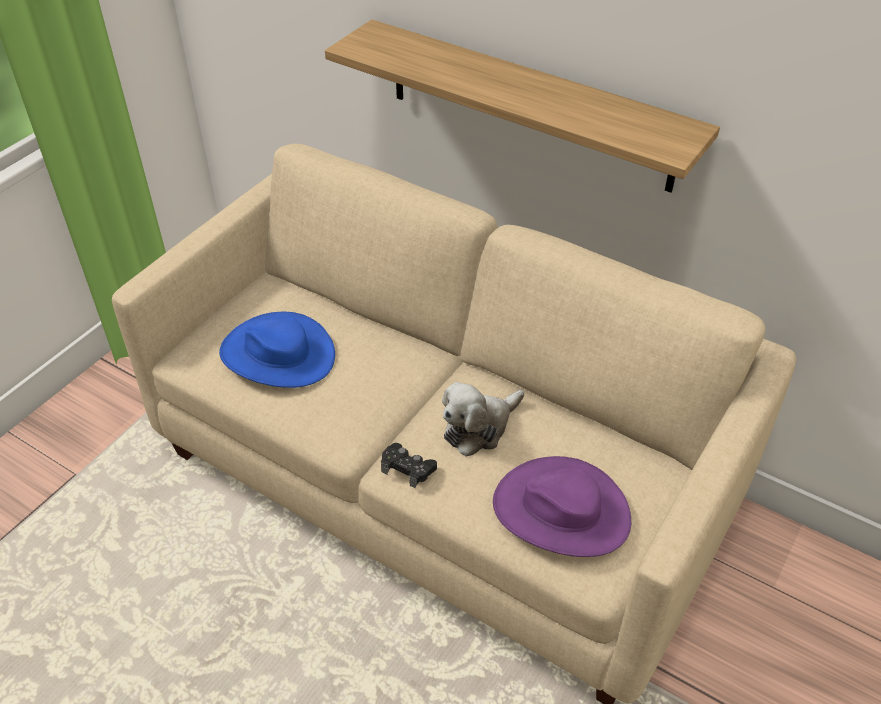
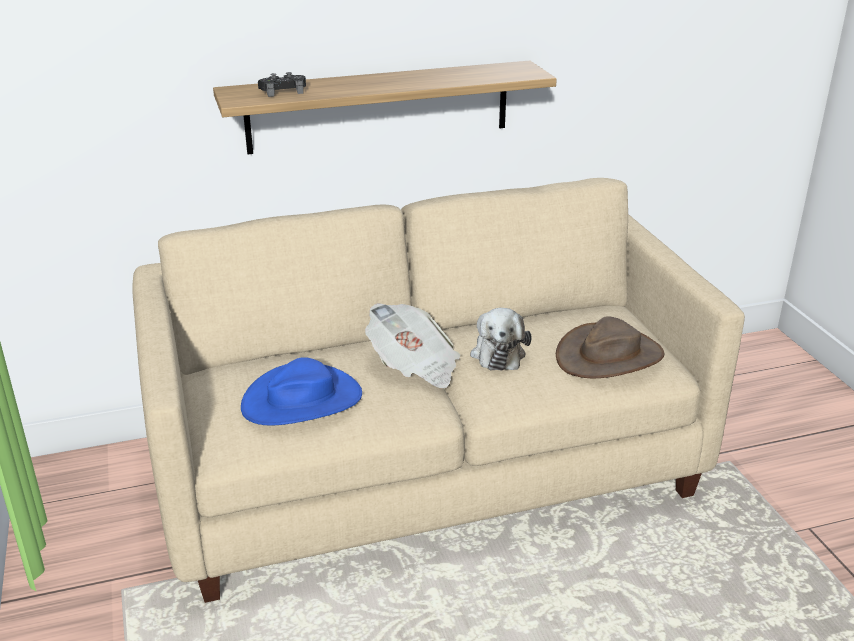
camera: 50 degrees left, 15 degrees down
(399, 387) = (414, 366): none -> newspaper
(408, 468) = (497, 397): black game controller -> black game controller (283, 91)
(561, 510) = (609, 356): purple hat -> brown hat

